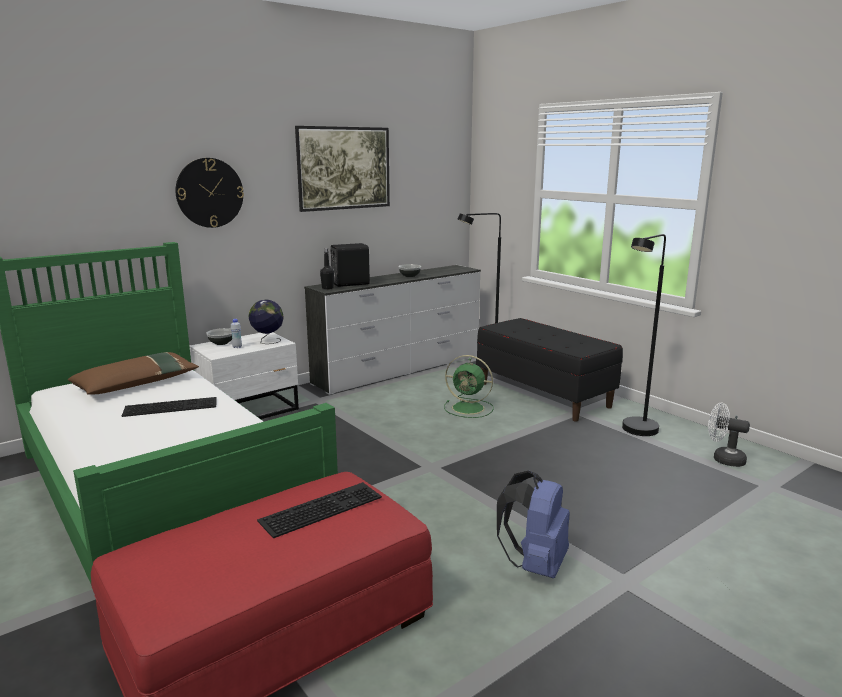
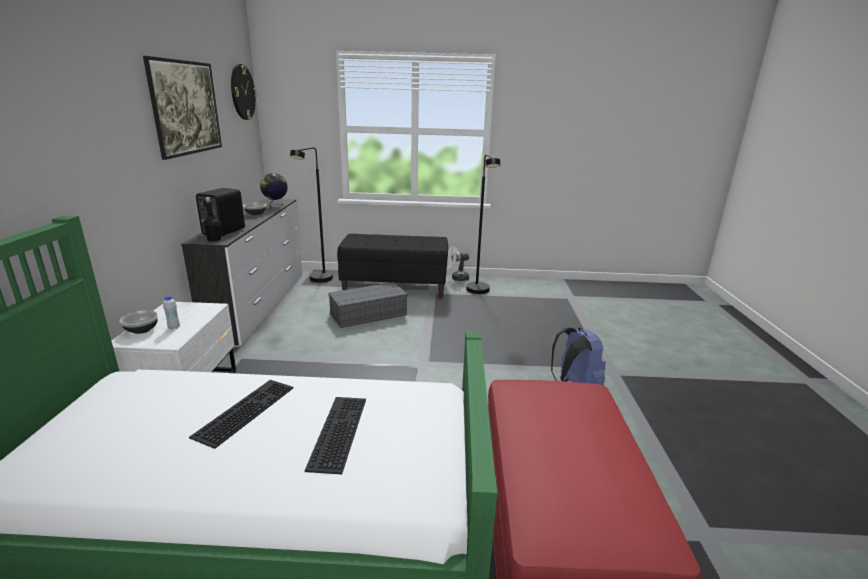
camera: 50 degrees left, 5 degrees up
(137, 384) = (133, 411): brown pillow -> none
(209, 193) = (80, 143): wall clock -> wall clock (242, 92)
(267, 342) = (195, 311): globe -> globe (275, 206)
(321, 507) = (553, 408): keyboard -> keyboard (336, 431)
(469, 408) = (369, 314): green fan -> grey storage box
(723, 459) = (535, 291): white fan -> white fan (457, 278)

